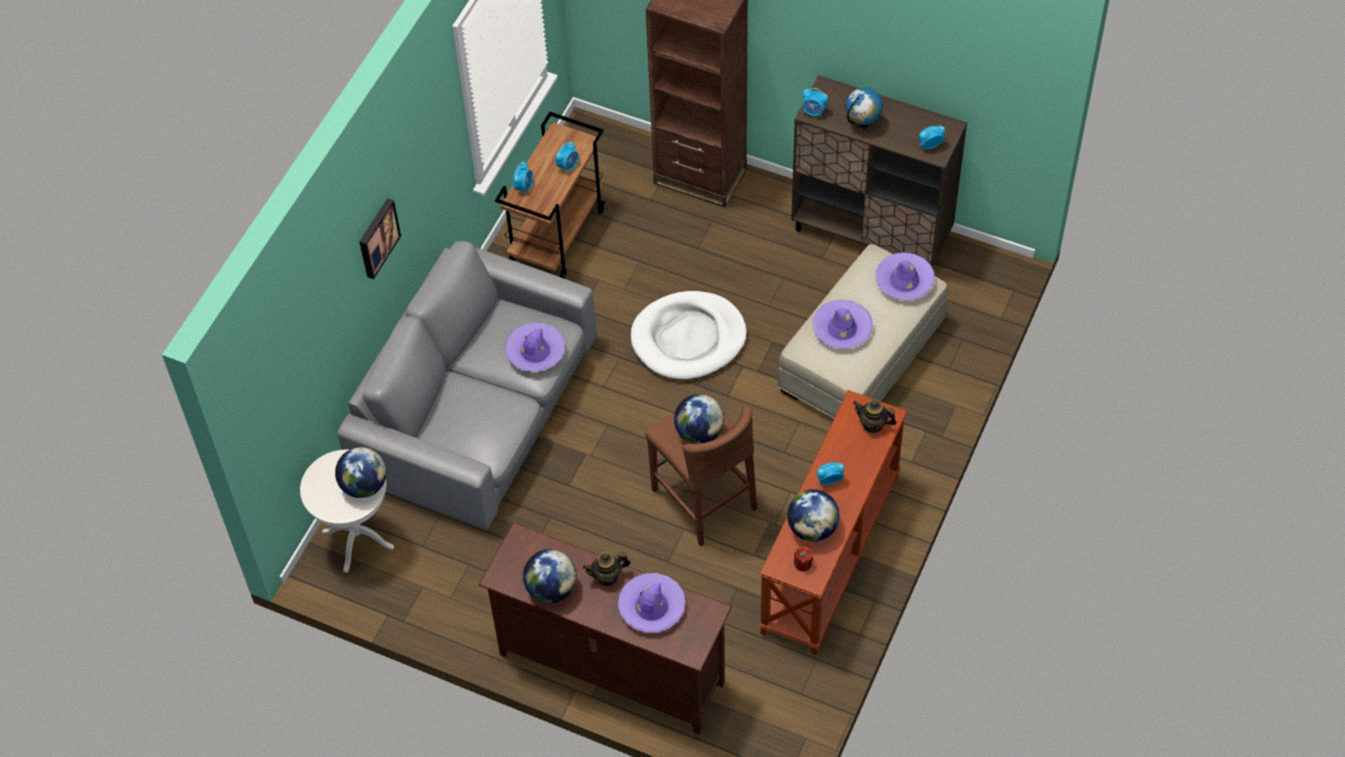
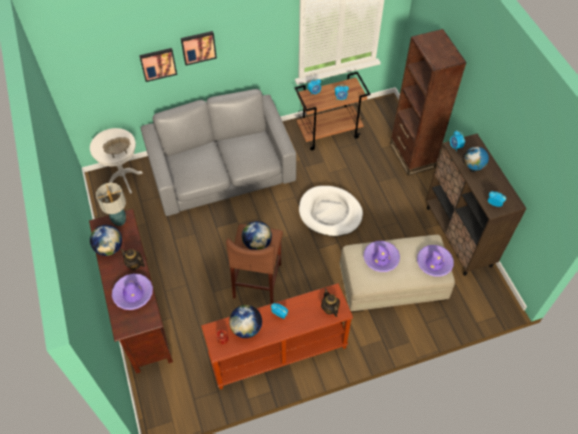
camera: 45 degrees right, 0 degrees up
(342, 305) = (158, 63): none -> picture
(364, 485) = (118, 151): globe -> beige bowl
(519, 550) = (119, 221): none -> table lamp
(535, 351) = (249, 160): purple hat -> none

